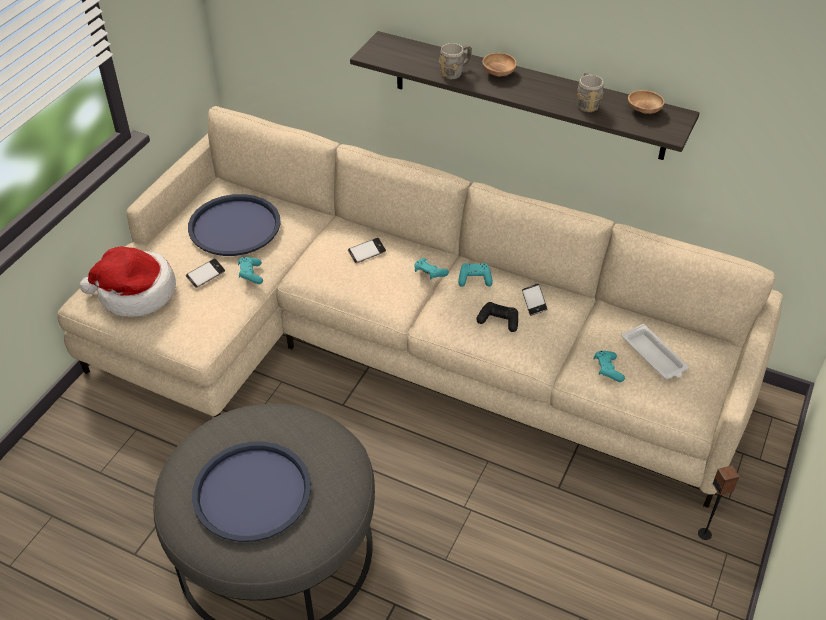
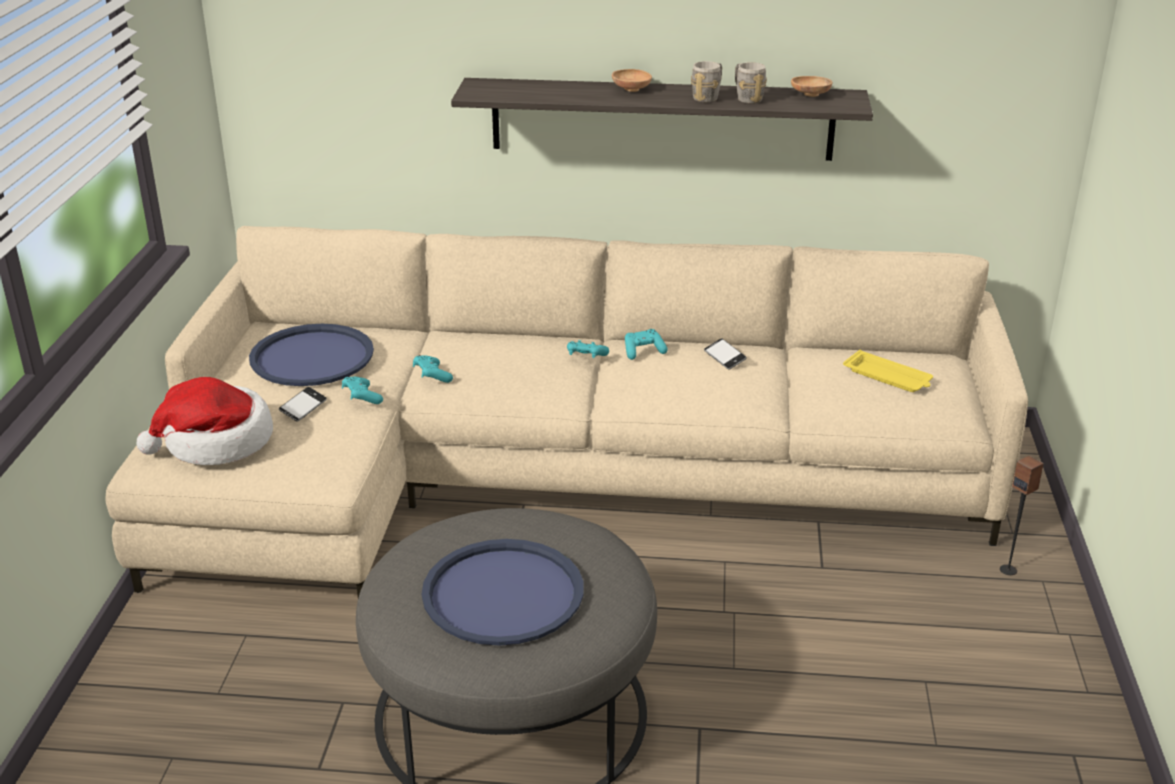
camera: 20 degrees left, 15 degrees down
(367, 253) = (498, 351): phone -> none
(455, 72) = (583, 94): grey mug -> grey mug (708, 97)
(498, 321) = (696, 380): black game controller -> none
(607, 370) = (846, 398): turquoise game controller -> turquoise game controller (432, 376)
(654, 356) = (888, 377): white tray -> yellow tray

